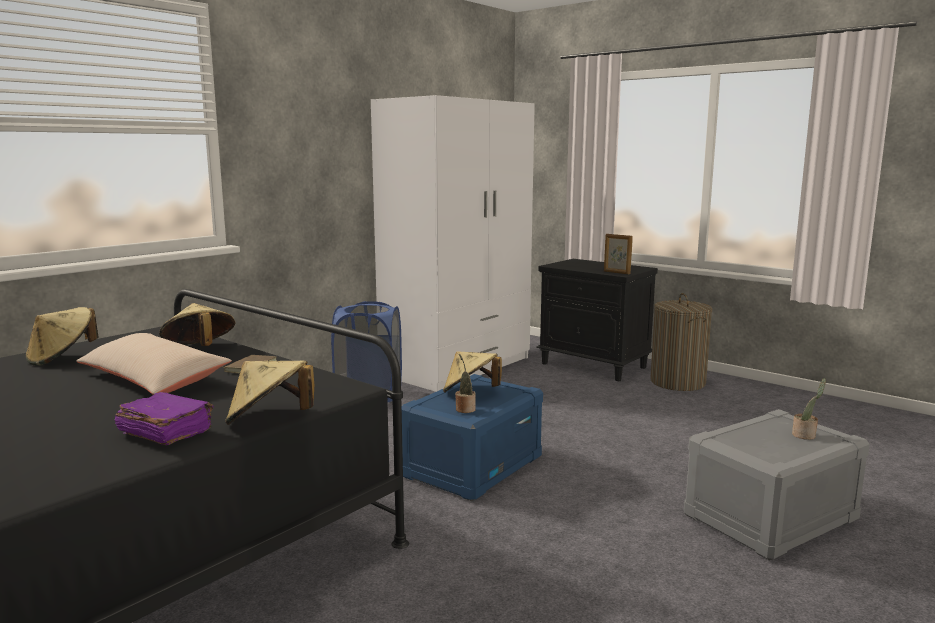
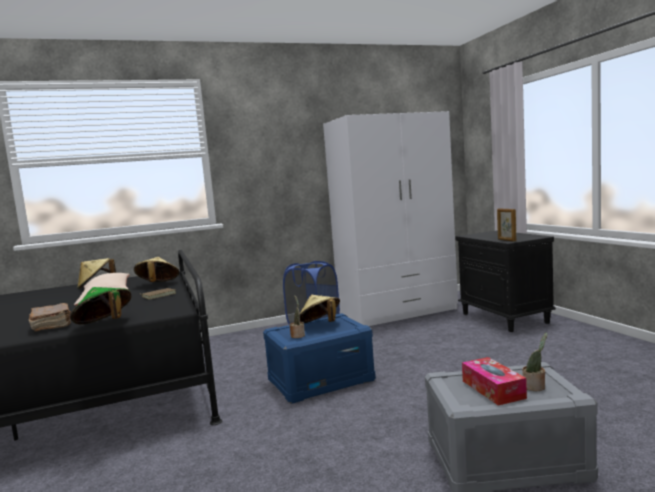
camera: 30 degrees right, 5 degrees down
(165, 433) = (52, 326): purple book -> brown book
(269, 420) = (104, 324): beige hat -> green hat
(678, 382) = (565, 337): laundry basket -> none
(776, 443) = (493, 389): none -> tissue box

